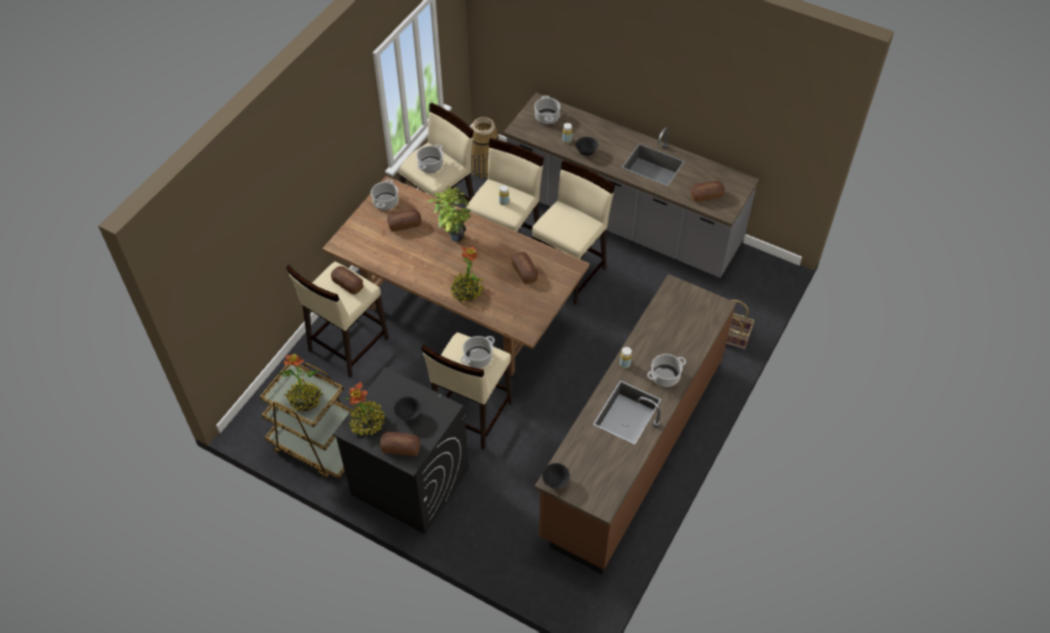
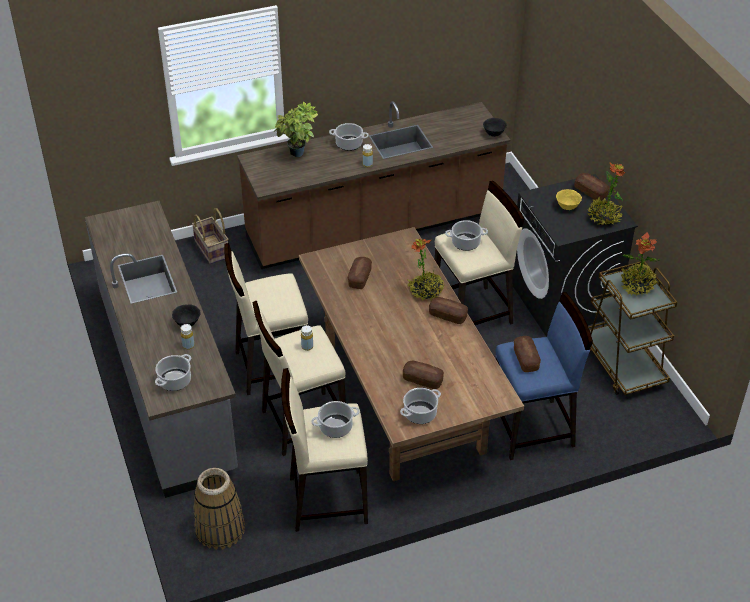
camera: 140 degrees left, 10 degrees down
(347, 345) = (533, 429): beige stool -> blue stool
(408, 415) = (567, 207): black bowl -> yellow bowl
(453, 235) = (387, 343): potted plant -> potted plant (298, 156)
(706, 195) = (144, 229): bread -> bread (448, 315)

